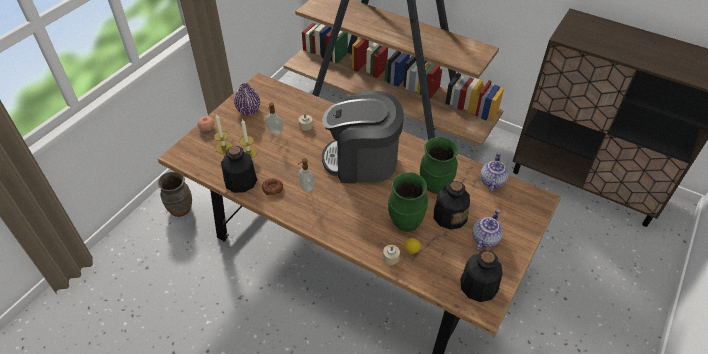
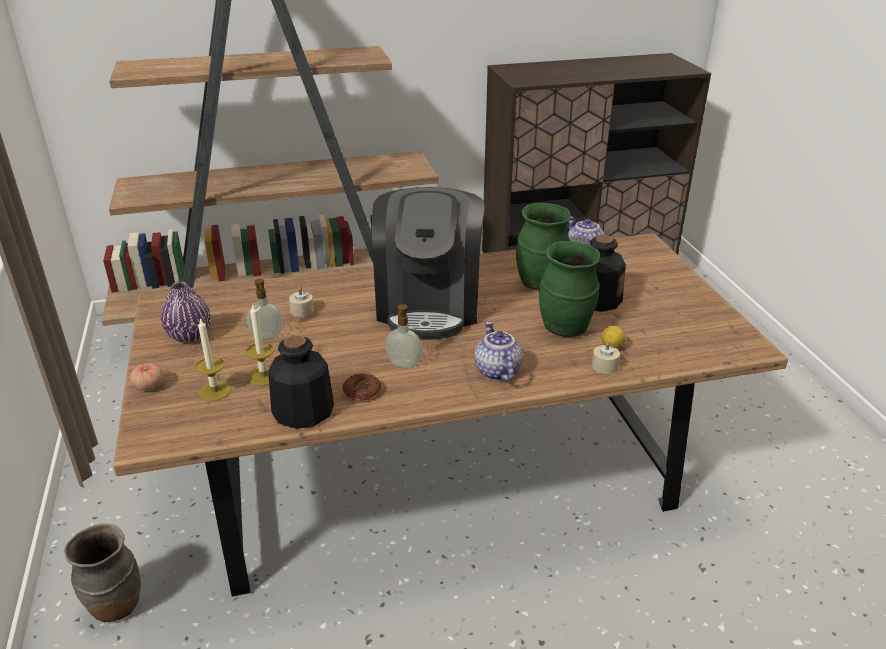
camera: 45 degrees left, 15 degrees down
(362, 161) = (429, 305): coffee machine -> coffee machine turned 45 degrees counterclockwise
(478, 286) = (715, 335): bottle -> none
(484, 238) = (654, 297): teapot -> teapot (496, 371)

